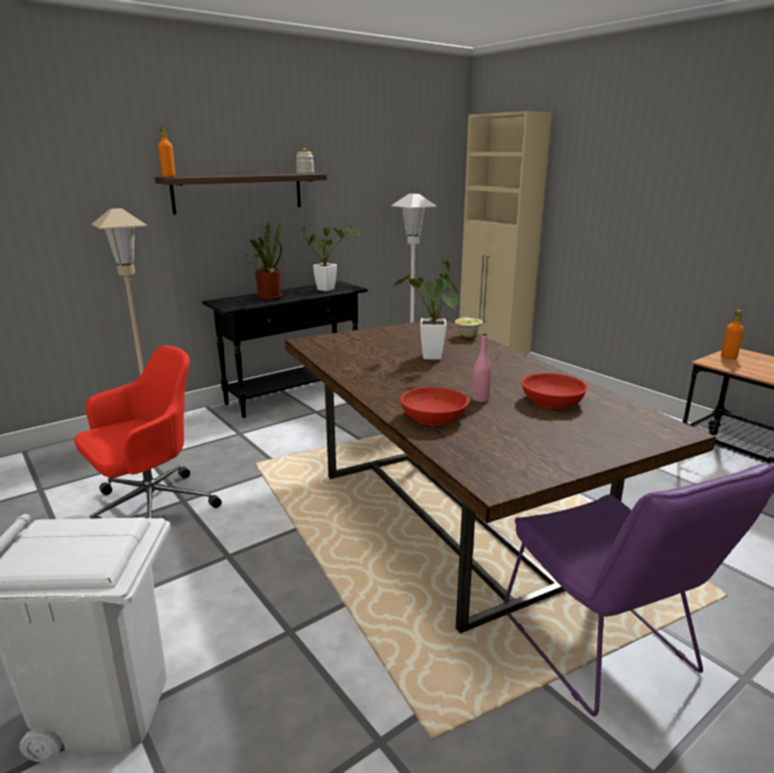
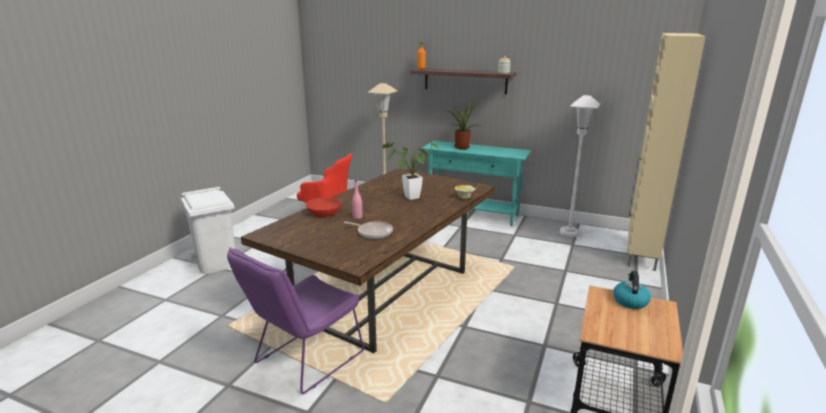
camera: 60 degrees right, 0 degrees up
(294, 395) = (473, 215): black console table -> turquoise console table
(328, 289) = (504, 152): potted plant -> none
(552, 400) = (373, 232): red bowl -> frying pan
(728, 358) = (630, 301): orange bottle -> kettle

